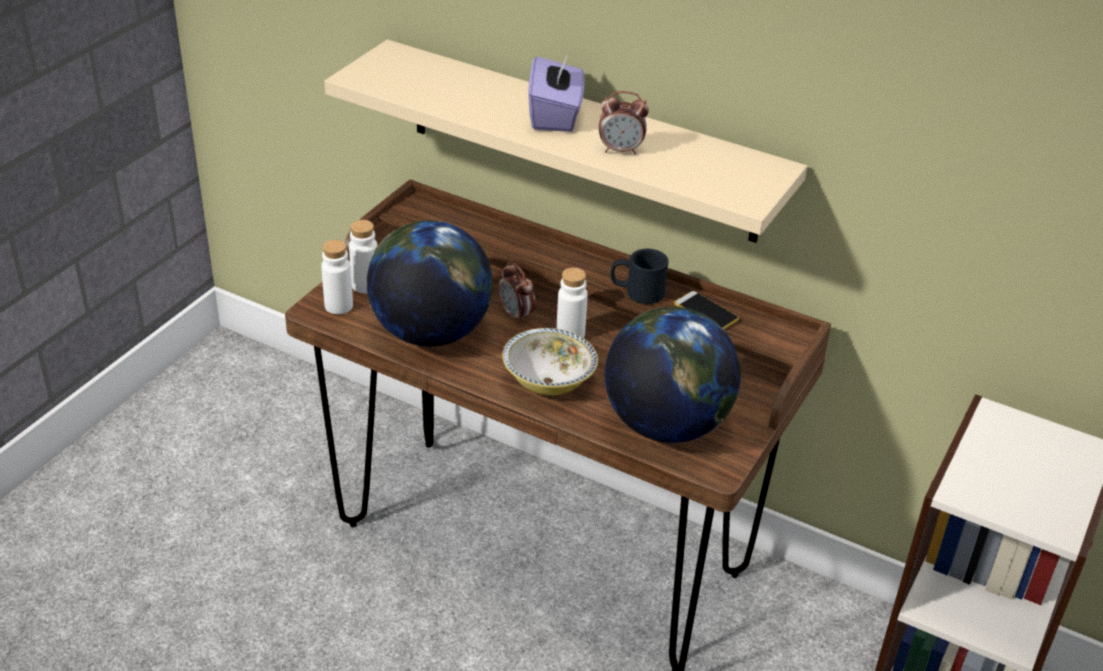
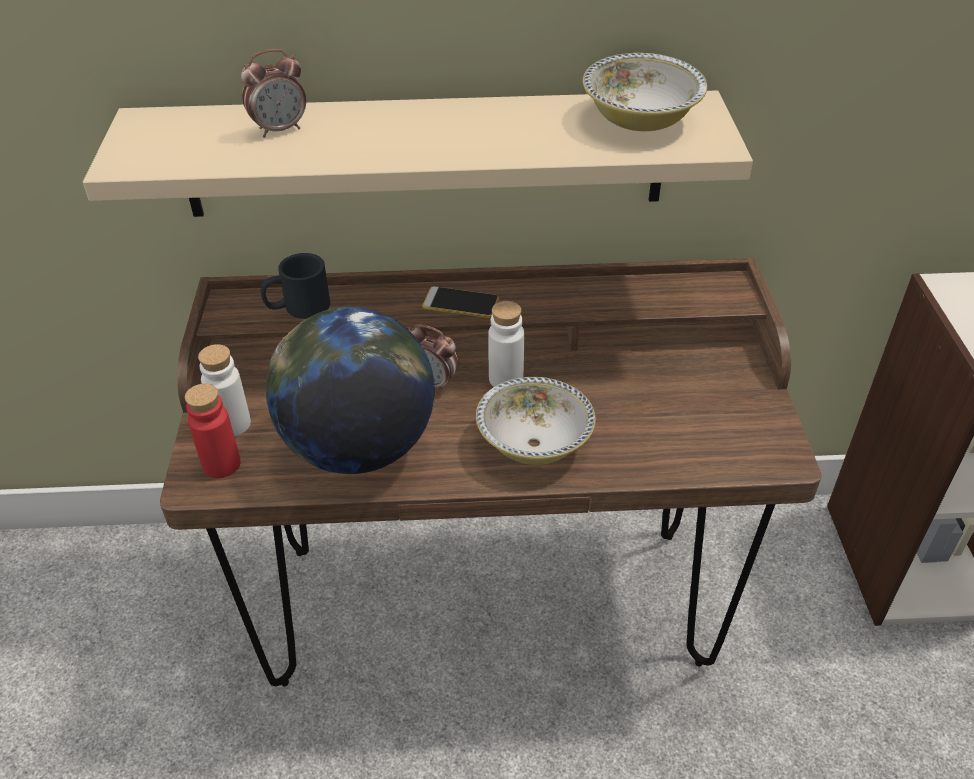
camera: 30 degrees left, 5 degrees up
(338, 306) = (221, 464): white bottle -> red bottle
(555, 116) = (414, 127): purple tissue box -> none
(621, 150) = (527, 139): alarm clock -> alarm clock (280, 130)
(637, 291) = (551, 302): black mug -> black mug (297, 307)
(666, 426) = (692, 435): globe -> none
(706, 312) = (635, 295): phone -> phone (461, 303)
(717, 165) = (640, 120): none -> bowl

